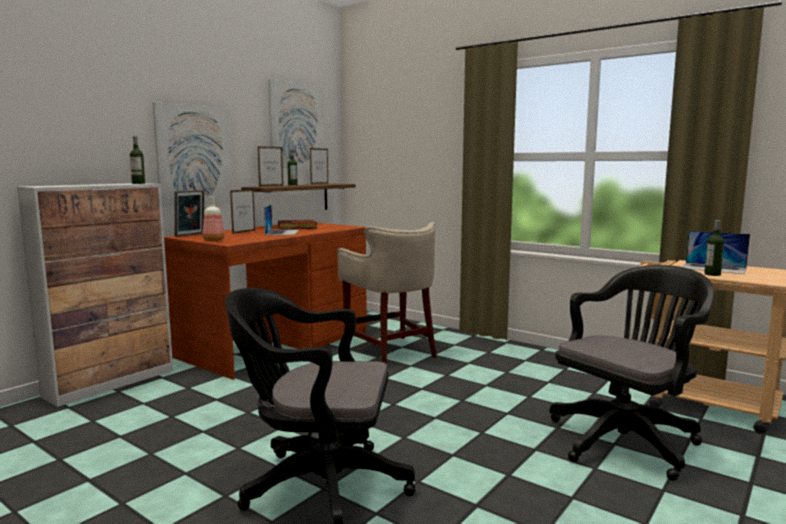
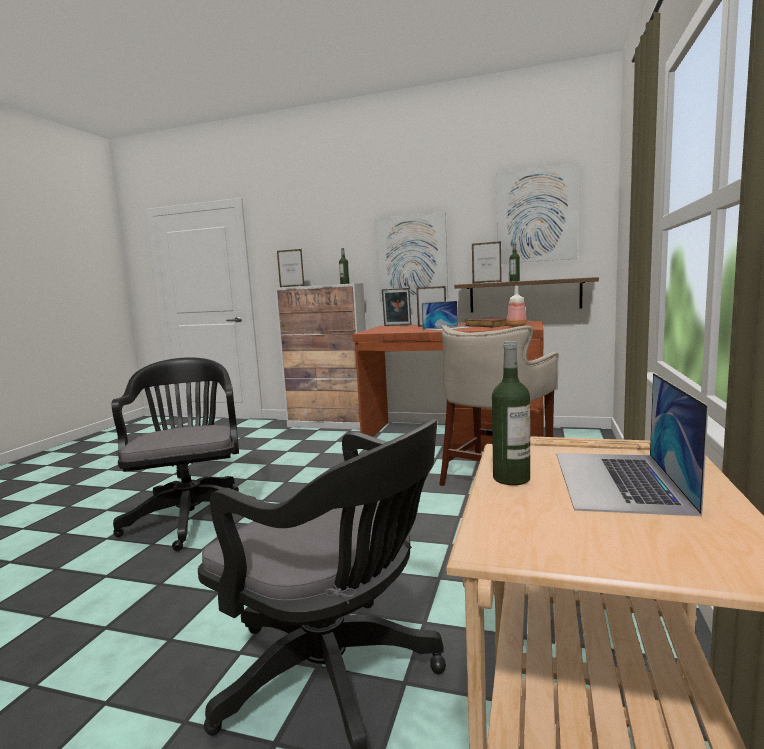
camera: 70 degrees right, 0 degrees up
(213, 240) = (375, 330): bottle -> bottle (516, 326)
(319, 184) = (566, 278): picture frame -> picture frame (292, 286)

